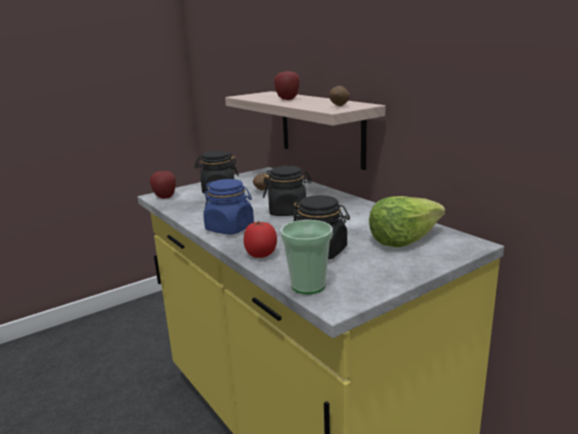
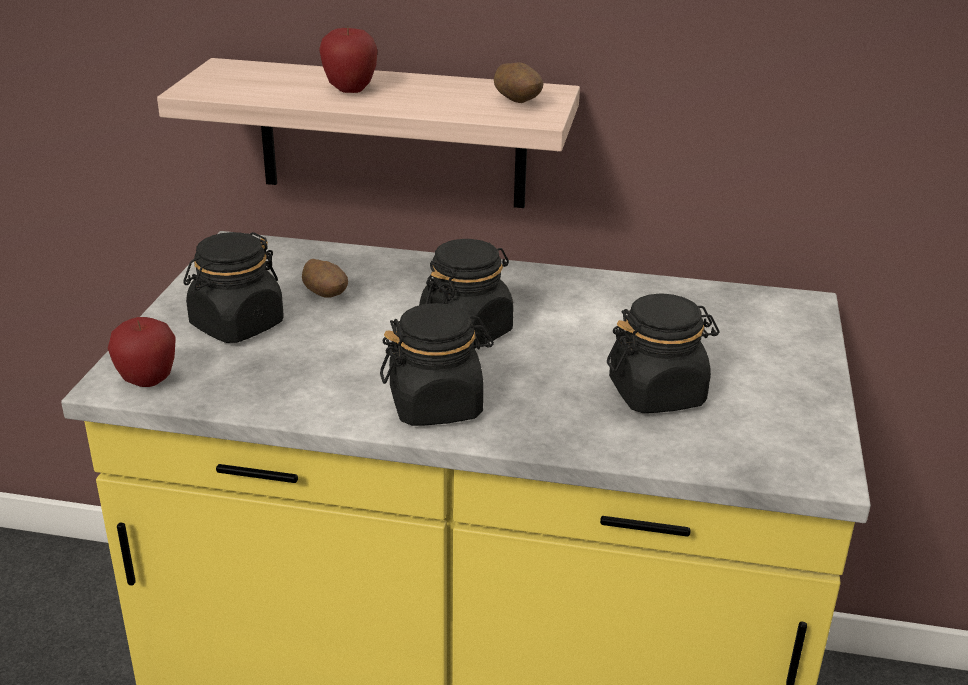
camera: 45 degrees left, 10 degrees up
(230, 228) = (436, 405): blue jar -> black jar
(261, 255) = (591, 437): tomato -> none
(308, 286) = (746, 460): cup -> none
(403, 239) = (720, 327): lettuce -> none

